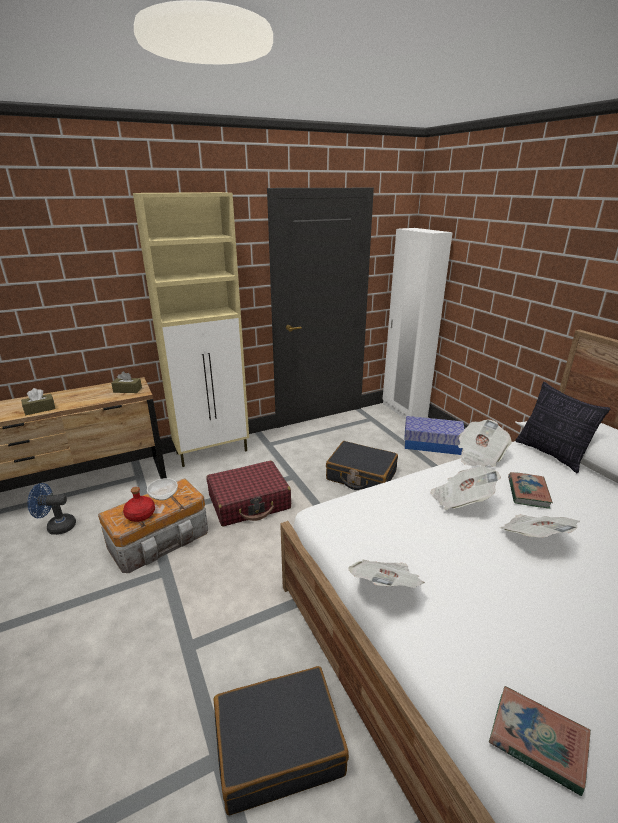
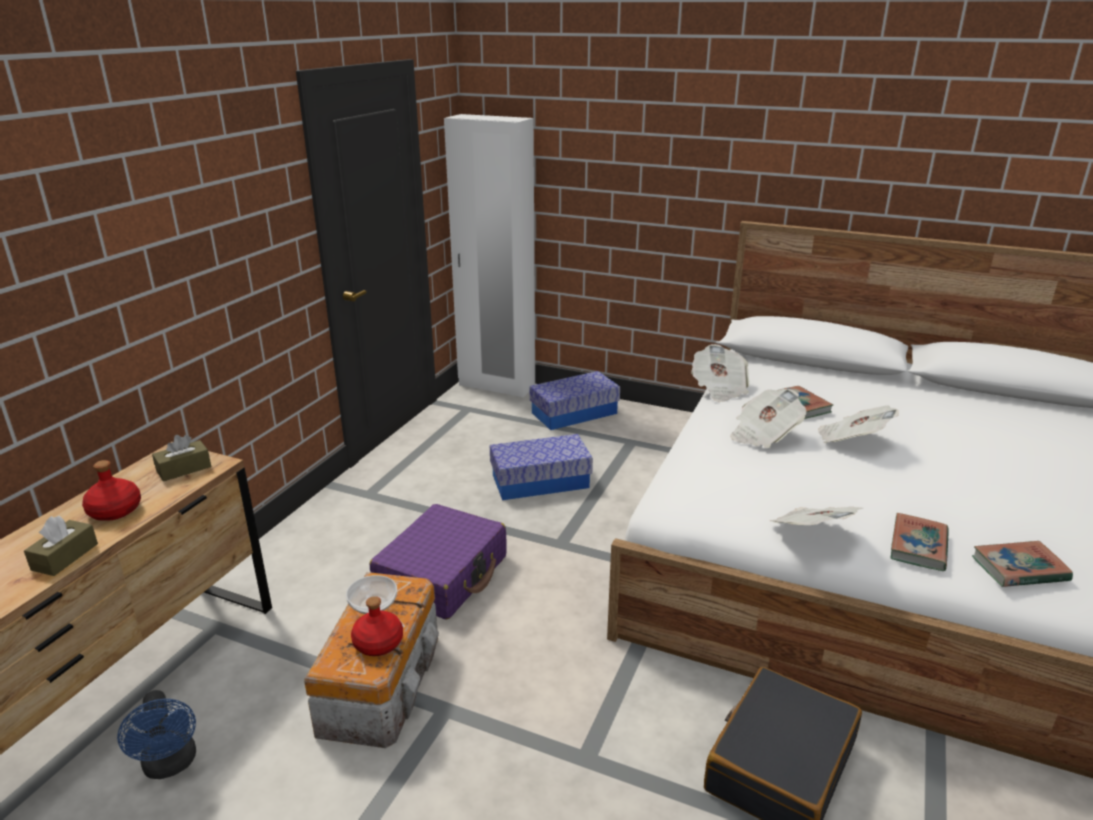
camera: 40 degrees left, 0 degrees up
(57, 526) = (171, 765): blue fan -> blue fan turned 75 degrees counterclockwise
(81, 398) = (114, 511): none -> red bottle
(213, 452) = (294, 539): beige cabinet -> none
(249, 502) = (443, 575): red suitcase -> purple suitcase
(361, 476) = (540, 481): black suitcase -> storage box
(463, 652) = (918, 546): none -> book
(551, 454) = (770, 365): pillow -> none

